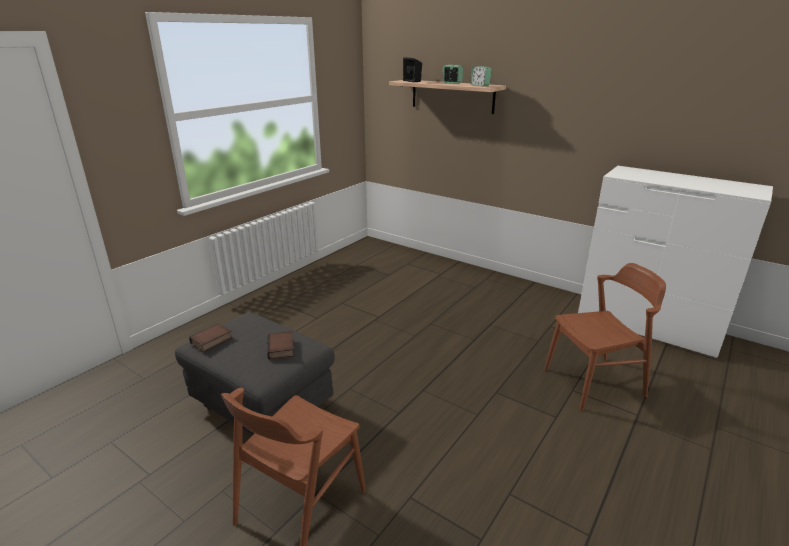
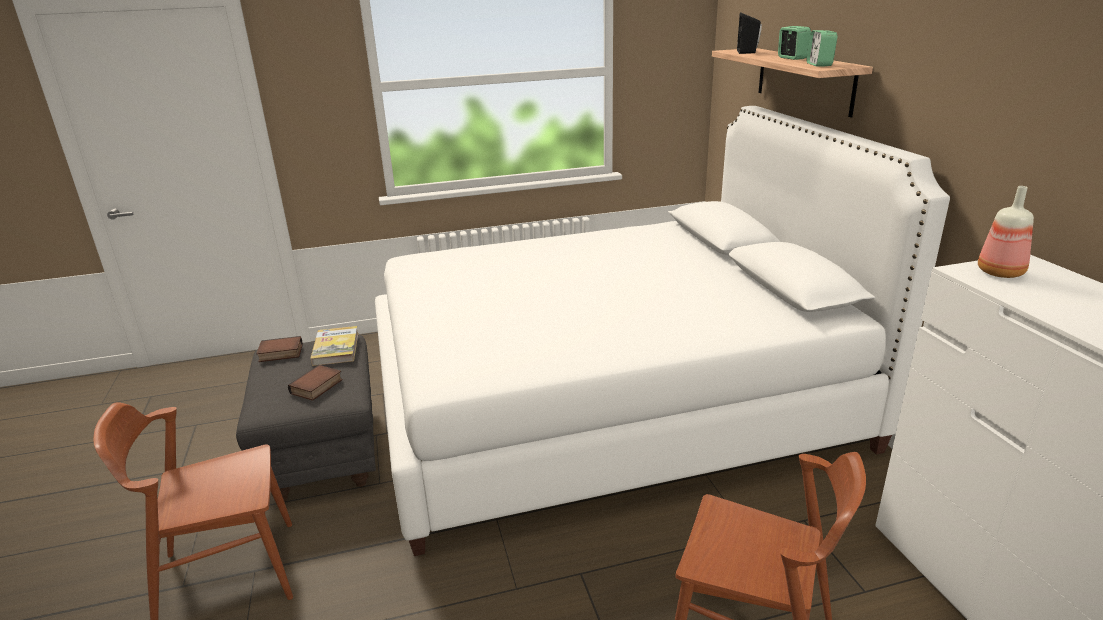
camera: 40 degrees right, 0 degrees up
(252, 323) = (336, 348): none -> book
(402, 311) = (608, 404): none -> white bed
(626, 173) = (1001, 272): none -> bottle

